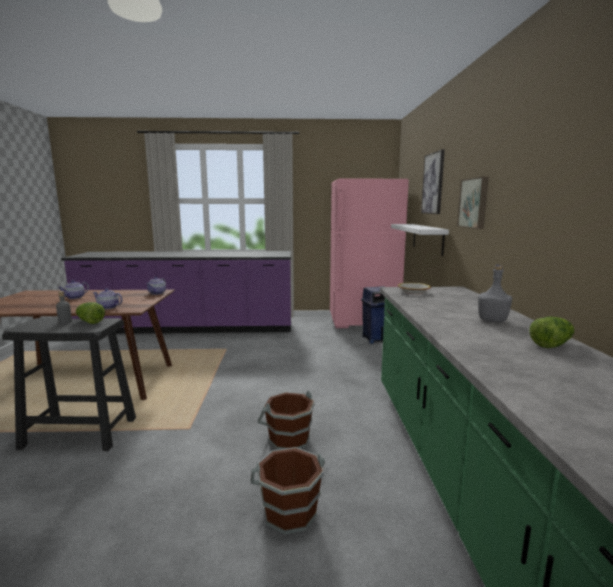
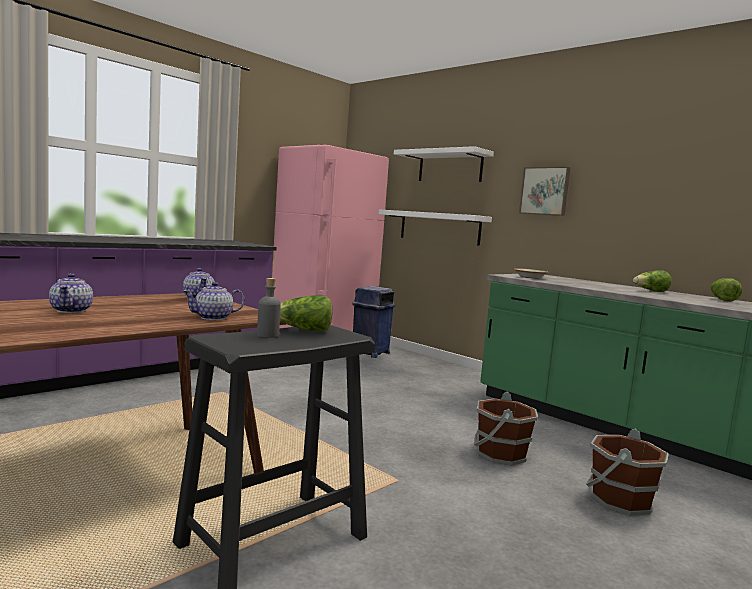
camera: 45 degrees left, 5 degrees down
(433, 183) = (450, 167): picture -> white shelf
(492, 320) = (651, 291): grey bottle -> lettuce

